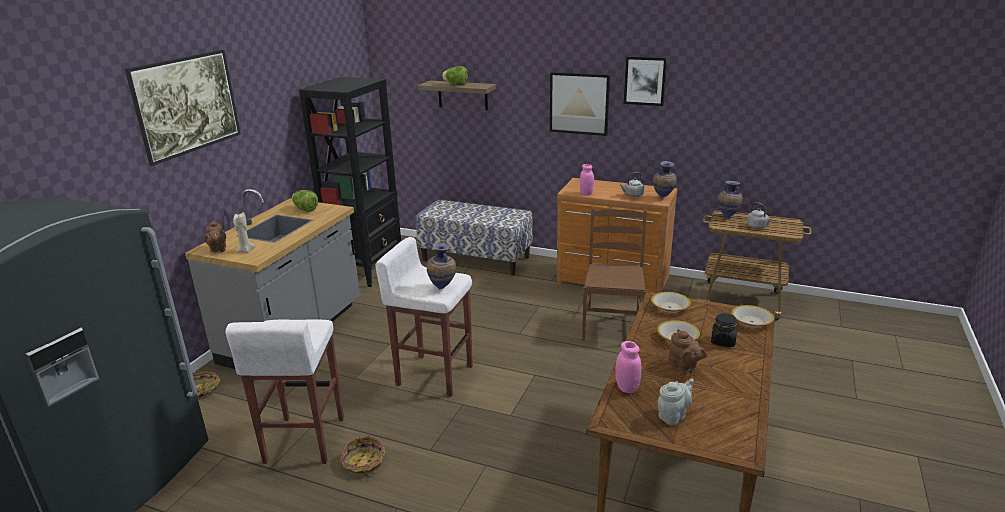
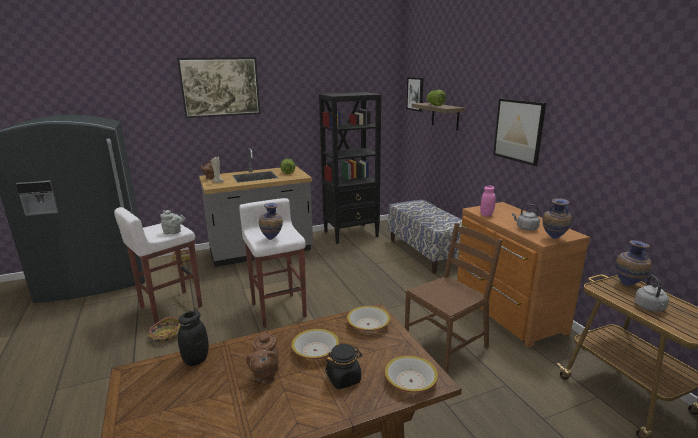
camera: 45 degrees right, 5 degrees down
(627, 388) = (196, 360): pink jar -> black jar
(645, 80) = (576, 111): picture -> picture (415, 94)
(673, 415) = (166, 404): grey teapot -> grey teapot (173, 232)

